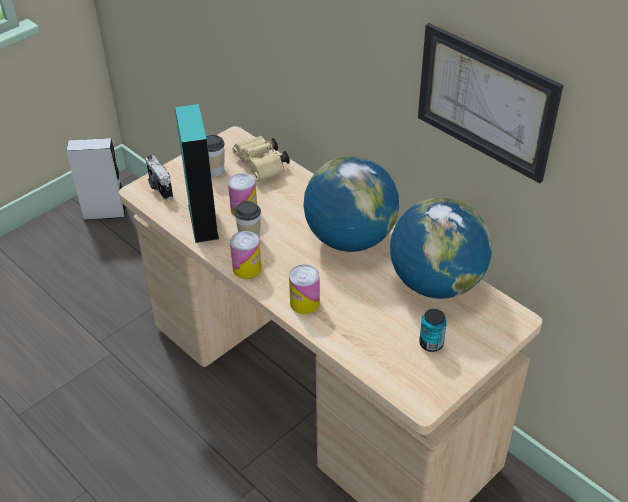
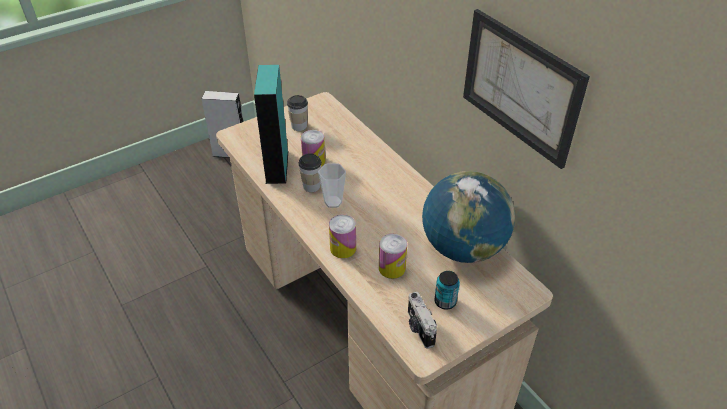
camera: 10 degrees right, 0 degrees up
(159, 187) = (249, 134): camera -> camera (419, 328)
(247, 268) = (302, 211): can -> can (392, 268)
(262, 167) = (339, 128): beige binoculars -> none
(279, 253) = (333, 202): none -> cup
(350, 238) = (397, 198): globe -> none

